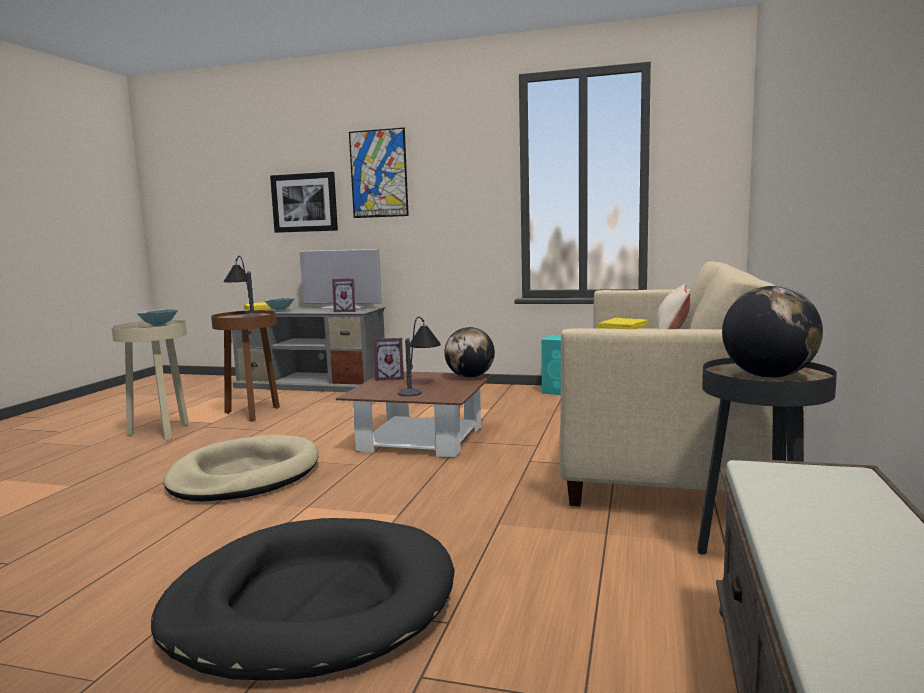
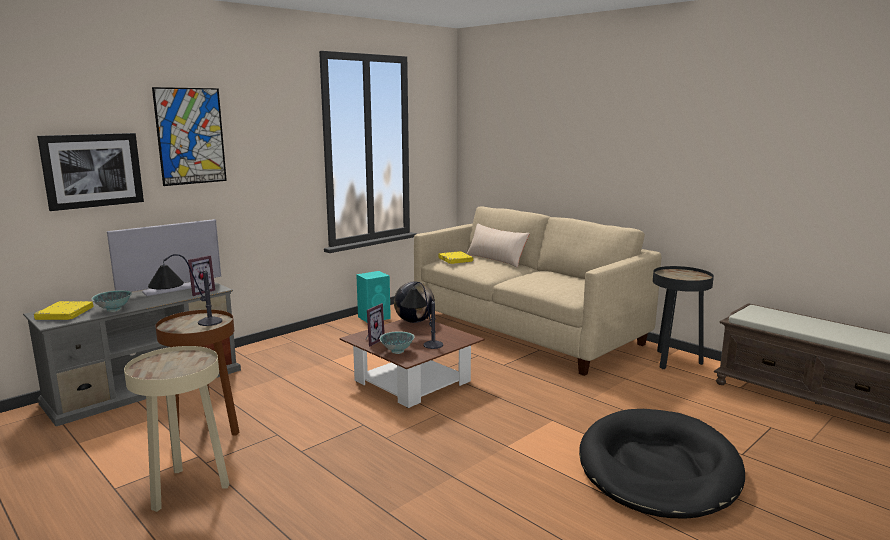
camera: 60 degrees left, 5 degrees up
(159, 327) = (184, 361): bowl -> bowl (397, 351)
(244, 475) = (405, 460): beige dog bed -> none
(768, 376) = (688, 276): globe -> none

